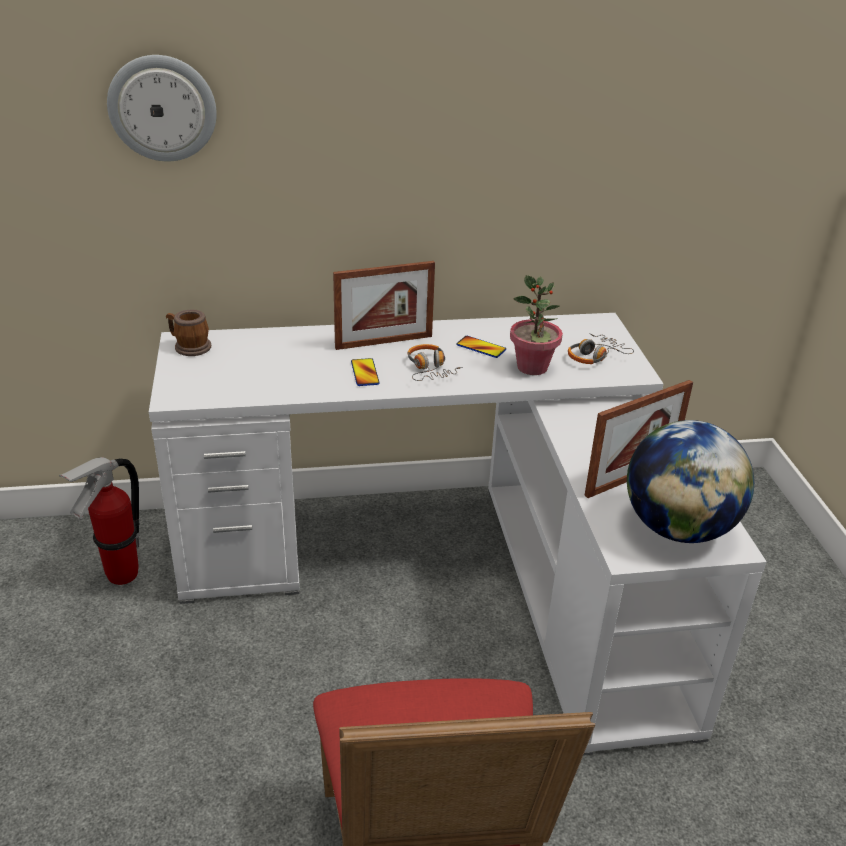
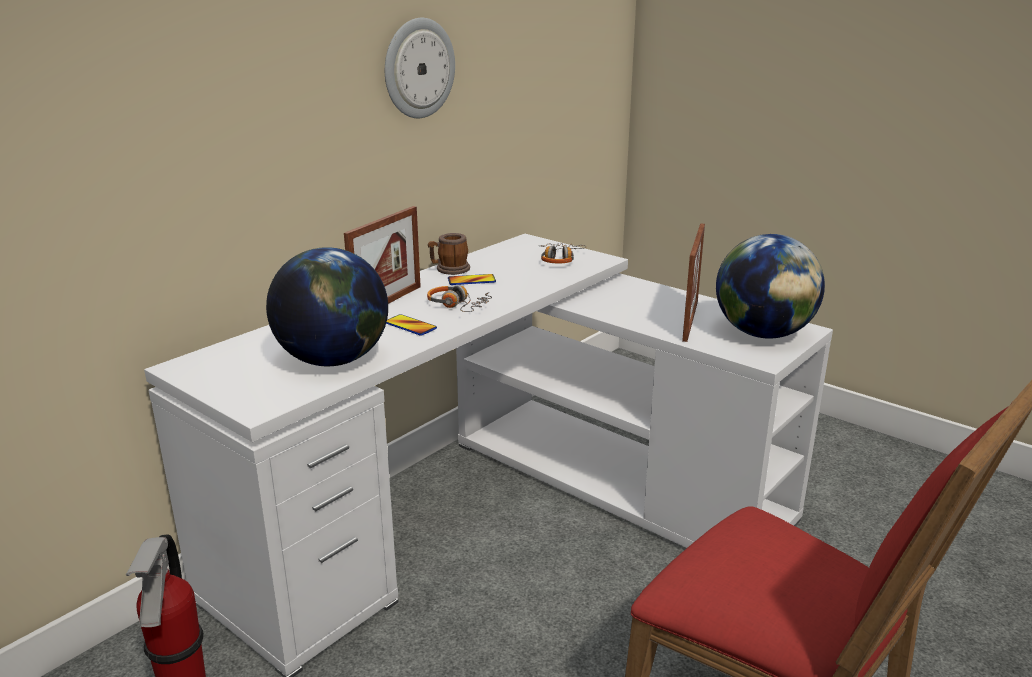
camera: 40 degrees left, 10 degrees down
(162, 108) = (118, 81): wall clock -> wall clock (418, 68)
(189, 347) = (200, 368): mug -> mug (449, 269)
(271, 379) = (333, 360): none -> globe
(532, 367) = (530, 279): potted plant -> none

